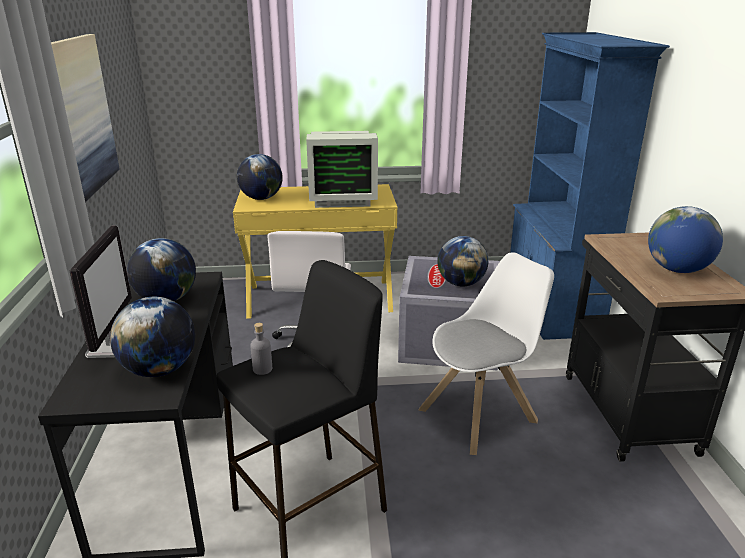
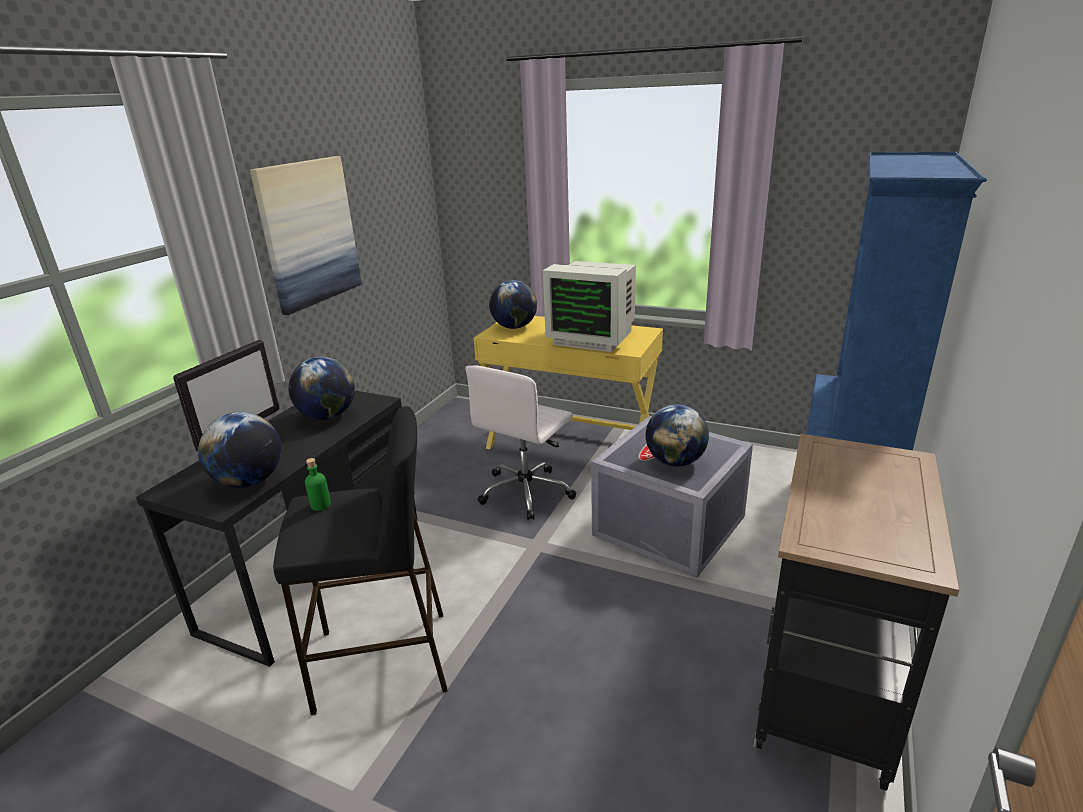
camera: 30 degrees right, 0 degrees up
(262, 369) = (321, 505): grey bottle -> green bottle
(480, 414) = (631, 623): chair -> none
(677, 270) = (872, 512): globe -> none

